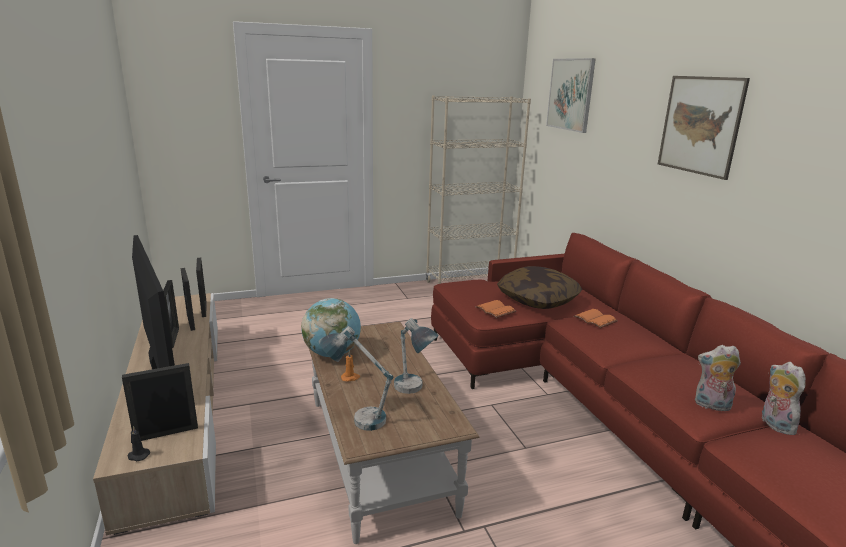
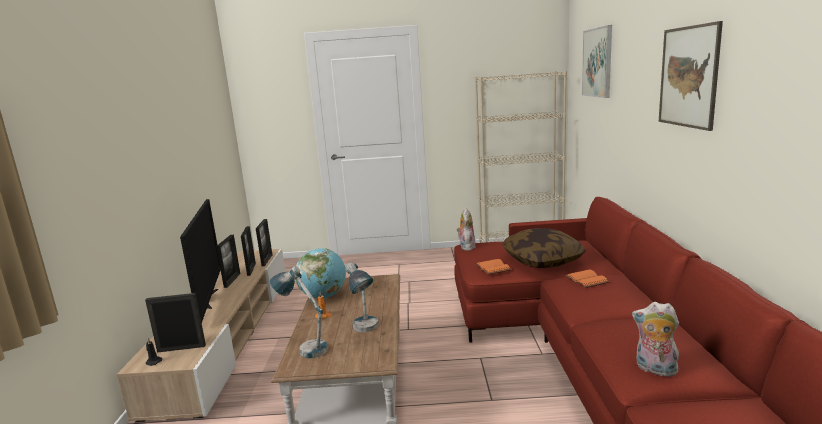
camera: 20 degrees right, 5 degrees down
(774, 424) = (725, 397): plush toy -> plush toy (466, 247)

